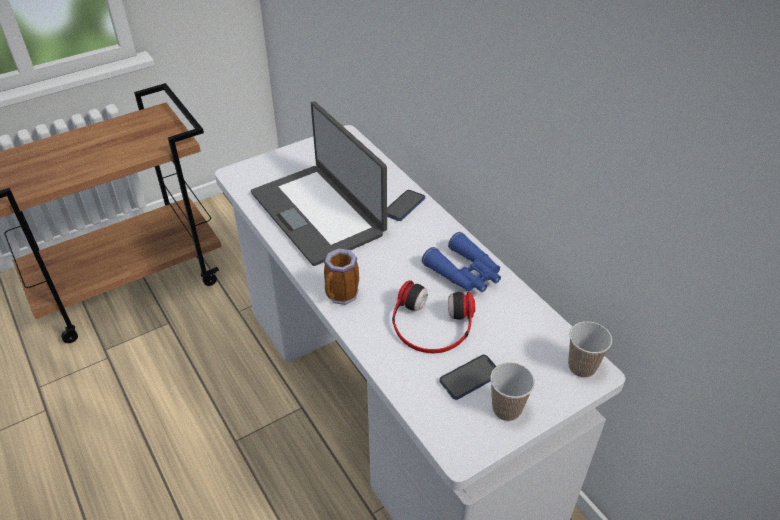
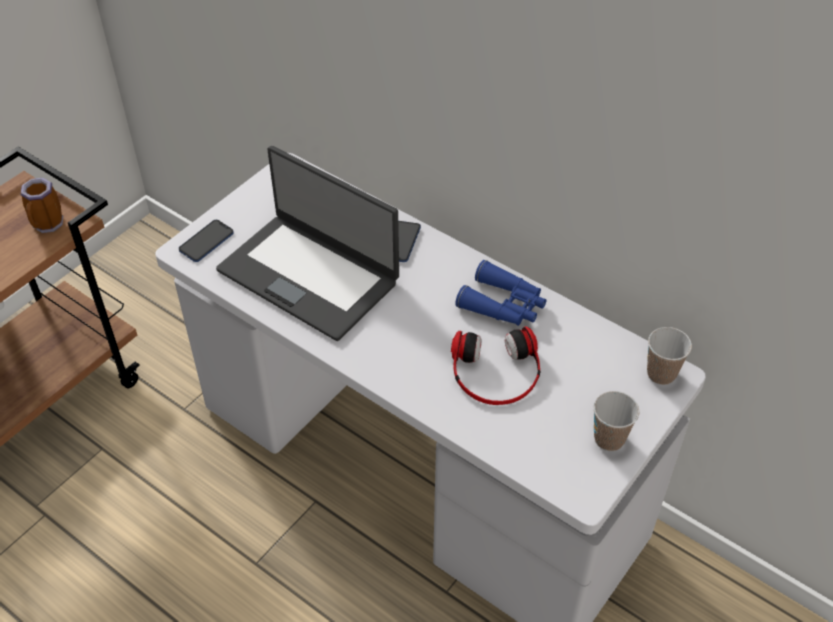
camera: 20 degrees left, 5 degrees up
(342, 296) = (386, 368): mug -> mug (48, 225)
(470, 378) = (560, 418): phone -> phone (206, 242)

